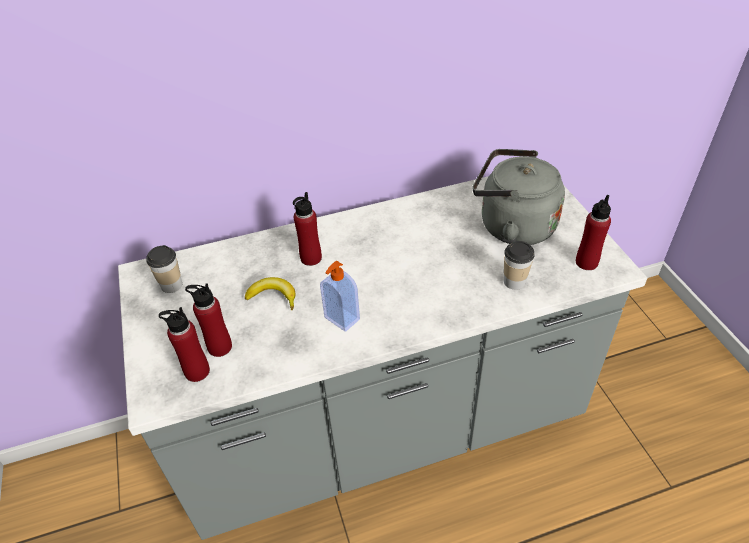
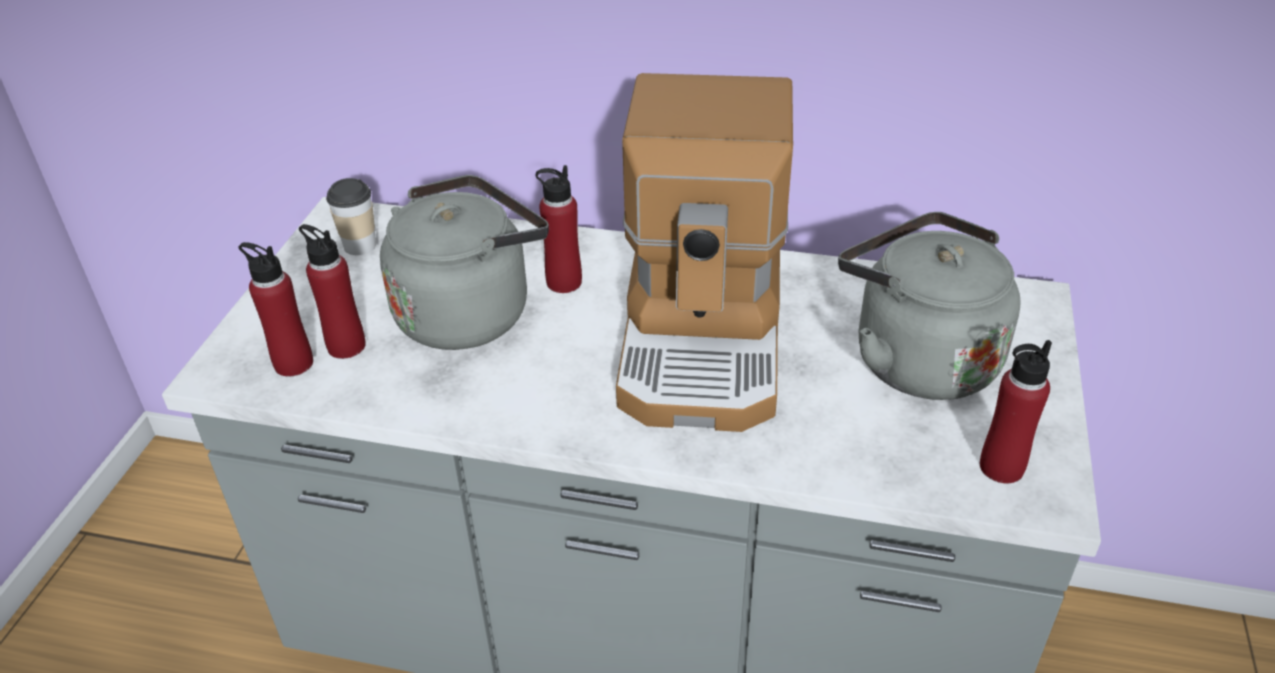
camera: 30 degrees right, 5 degrees down
(273, 296) = (469, 312): banana -> grey kettle
(341, 319) = (530, 380): soap dispenser -> none
(408, 256) = (706, 336): none -> coffee machine
(514, 281) = (843, 442): cup -> none

